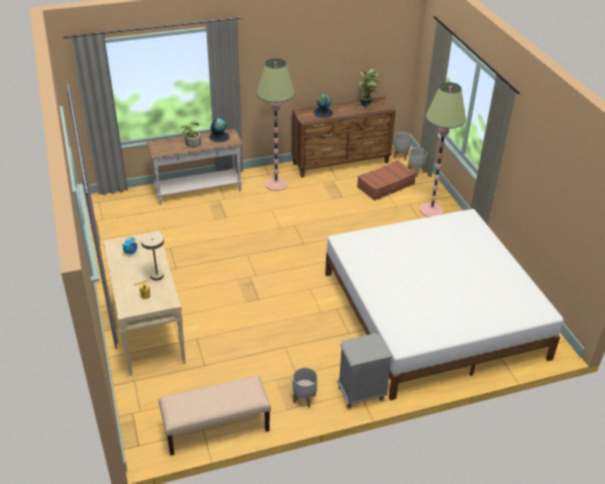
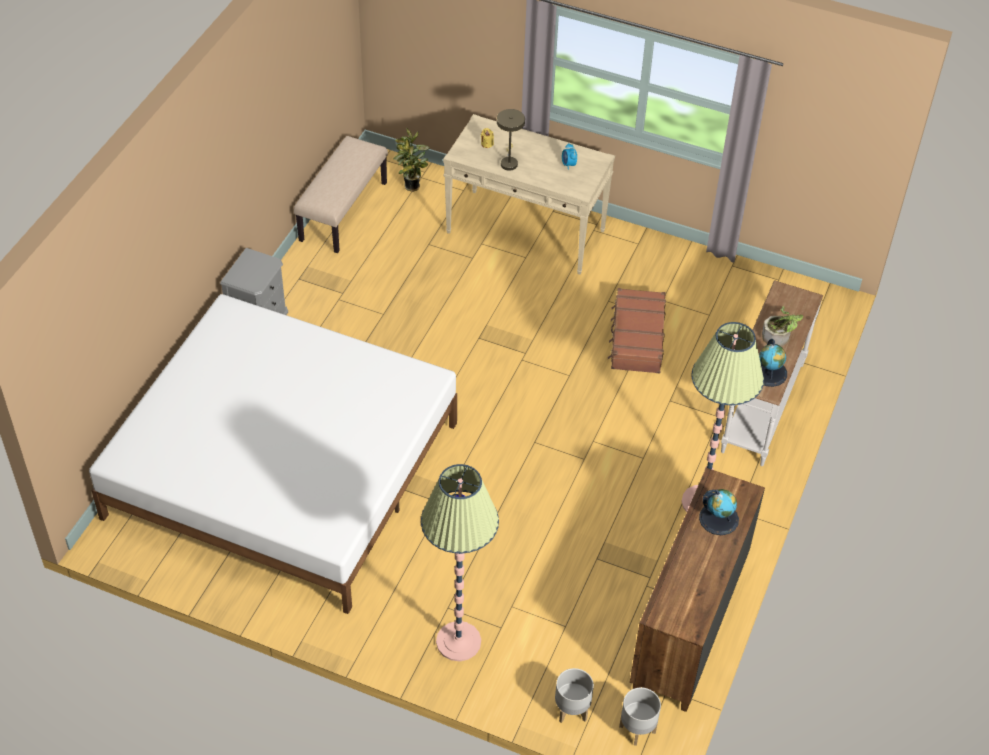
camera: 130 degrees right, 10 degrees up
(304, 398) = (304, 286): grey planter -> none
(366, 106) = (690, 592): potted plant -> potted plant (412, 188)
(386, 186) = (572, 636): brown suitcase -> brown suitcase (636, 338)

